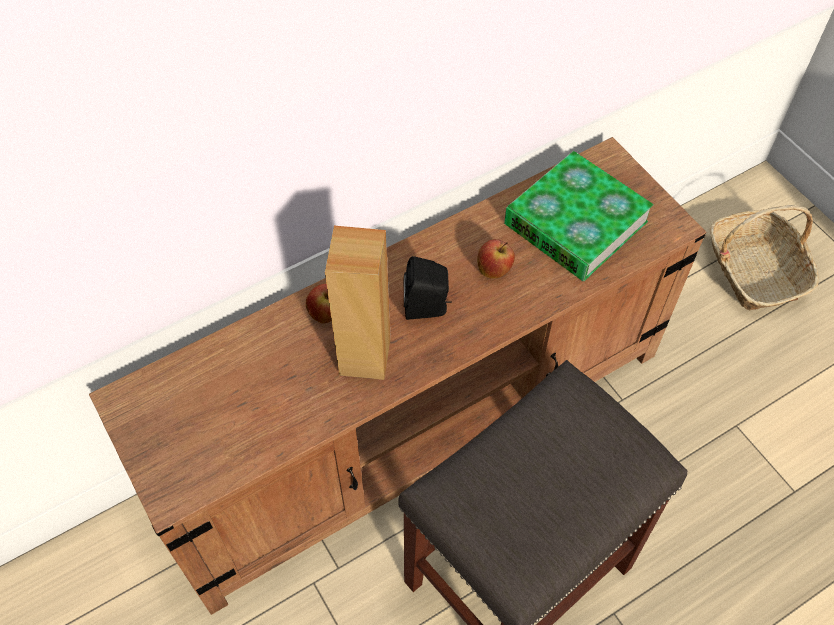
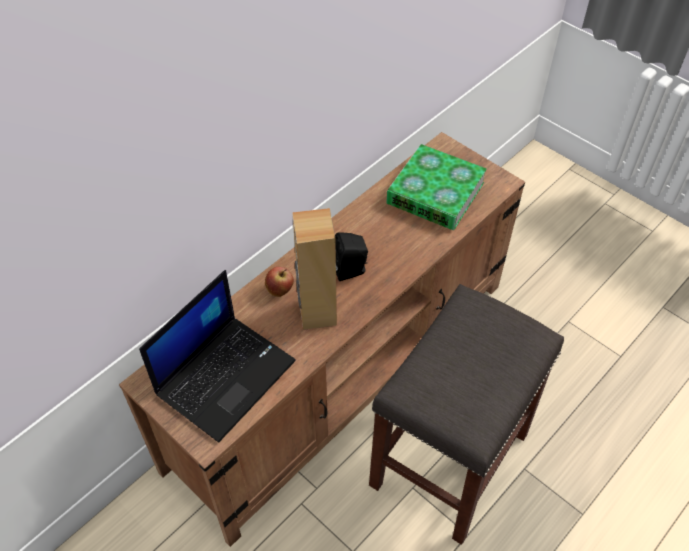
camera: 15 degrees left, 5 degrees down
(222, 414) = (226, 375): none -> laptop
(494, 270) = (389, 235): apple -> none
(753, 270) = (548, 214): basket -> none

